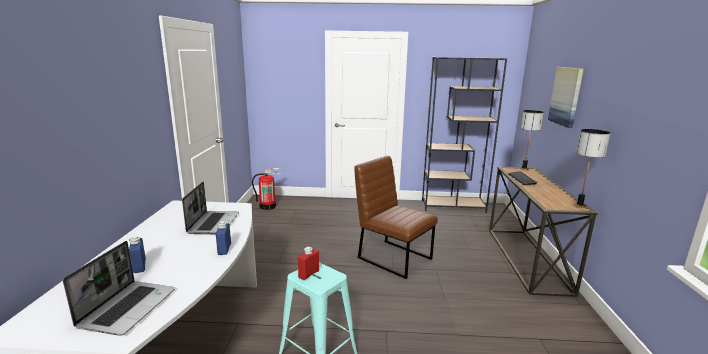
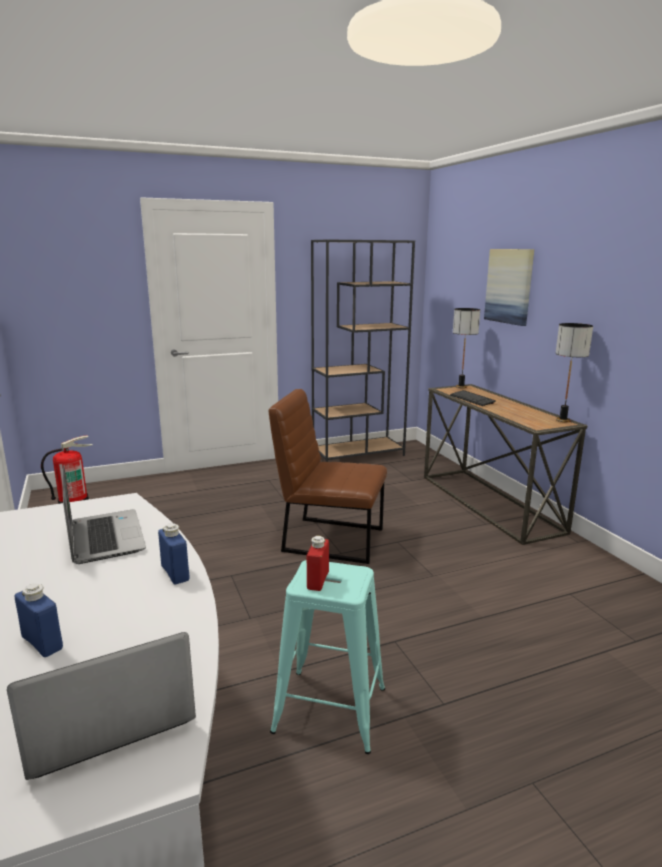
camera: 25 degrees left, 0 degrees up
(128, 307) = (106, 718): laptop -> laptop turned 105 degrees counterclockwise

